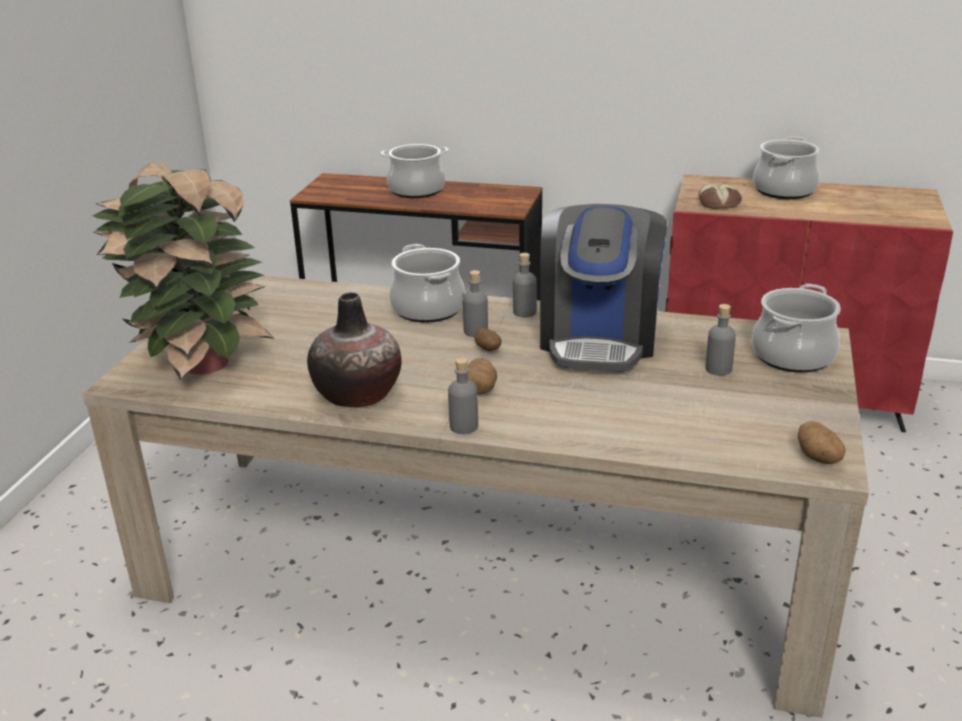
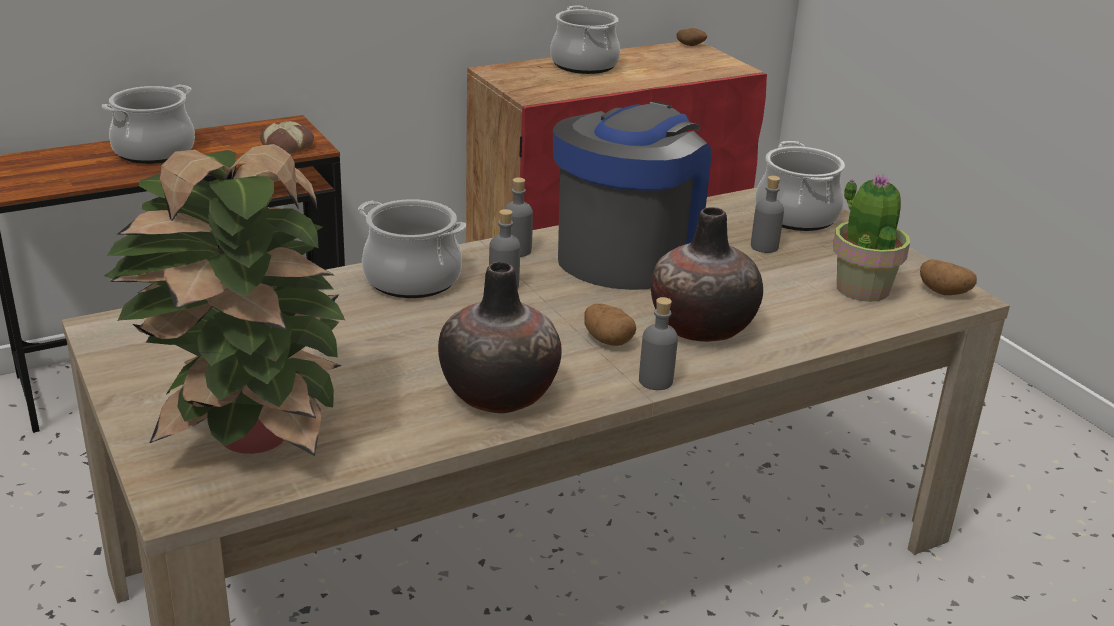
camera: 45 degrees left, 0 degrees up
(488, 350) = (548, 300): potato -> potato (691, 46)
(560, 405) = (701, 327): none -> vase
(599, 338) = (627, 253): coffee machine -> coffee machine turned 120 degrees counterclockwise
(719, 203) = (549, 89): bread -> bread (288, 145)
(745, 427) = (862, 288): none -> potted plant

